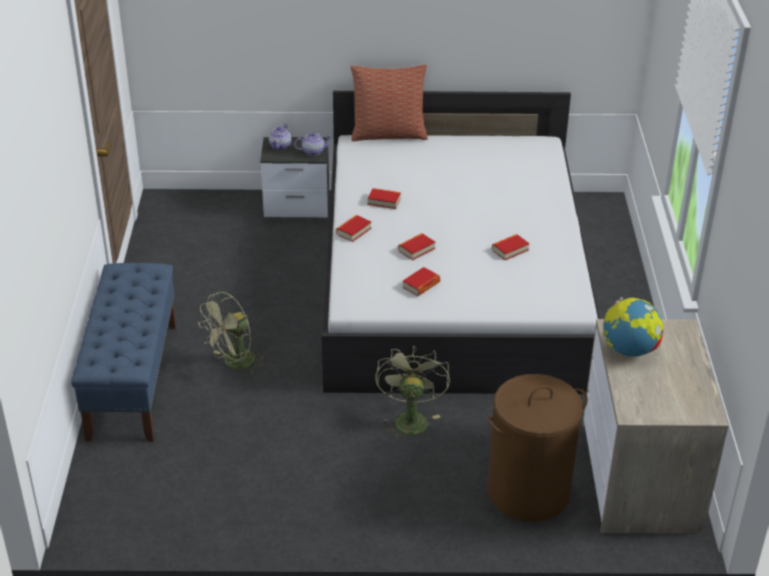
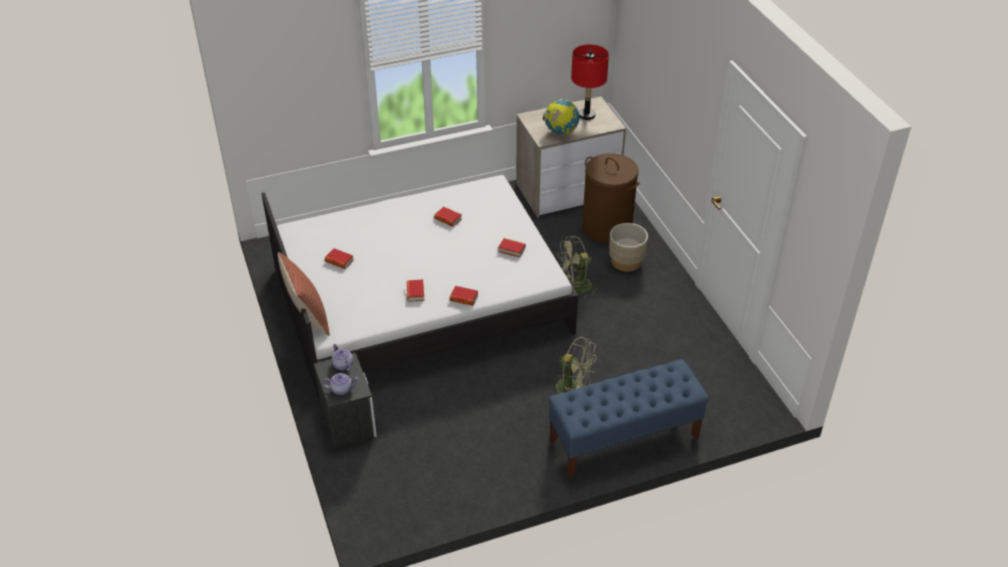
camera: 110 degrees left, 5 degrees up
(416, 249) = (470, 261): book -> book (339, 261)
(439, 486) = (626, 262): none -> beige planter
(670, 391) = (587, 115): none -> red table lamp

